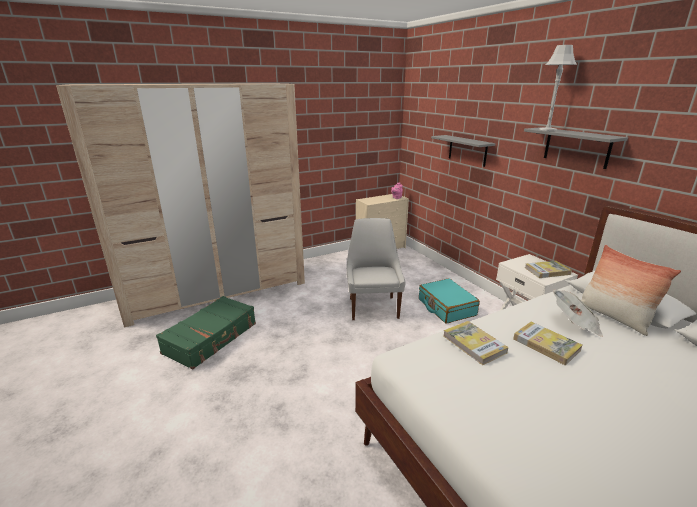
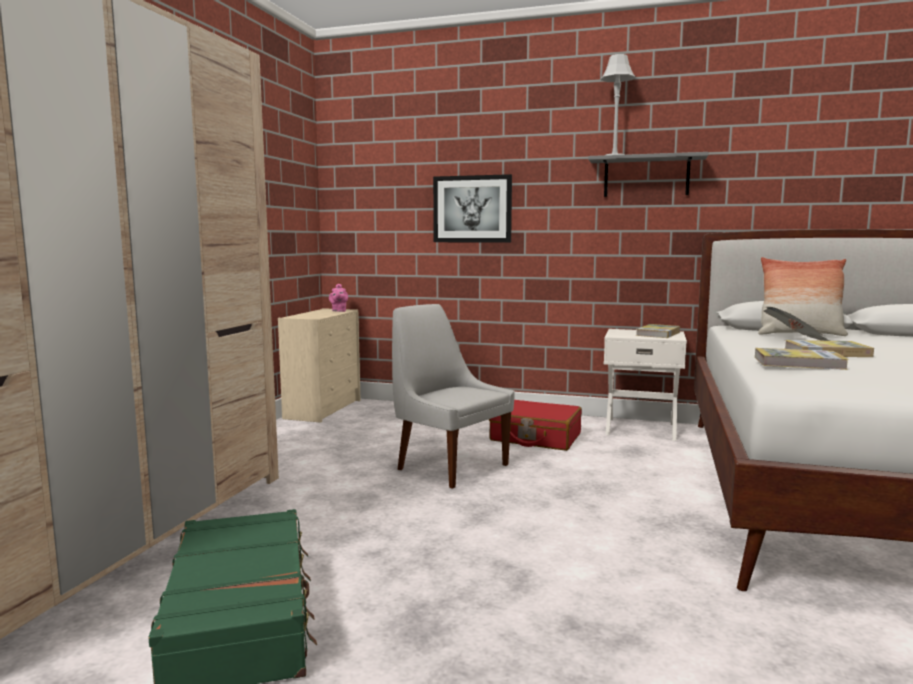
camera: 45 degrees left, 15 degrees down
(446, 307) = (535, 437): turquoise suitcase -> red suitcase
(467, 150) = (472, 209): grey shelf -> picture

